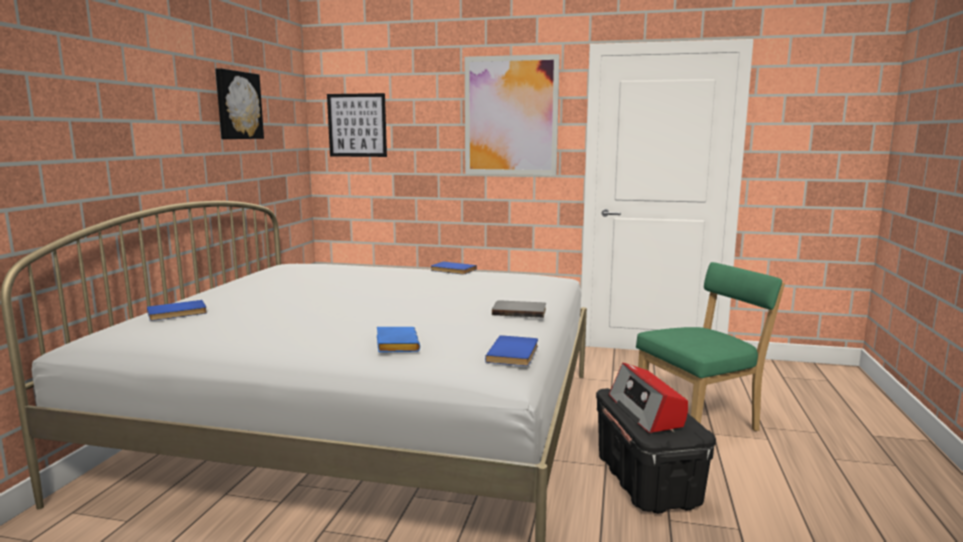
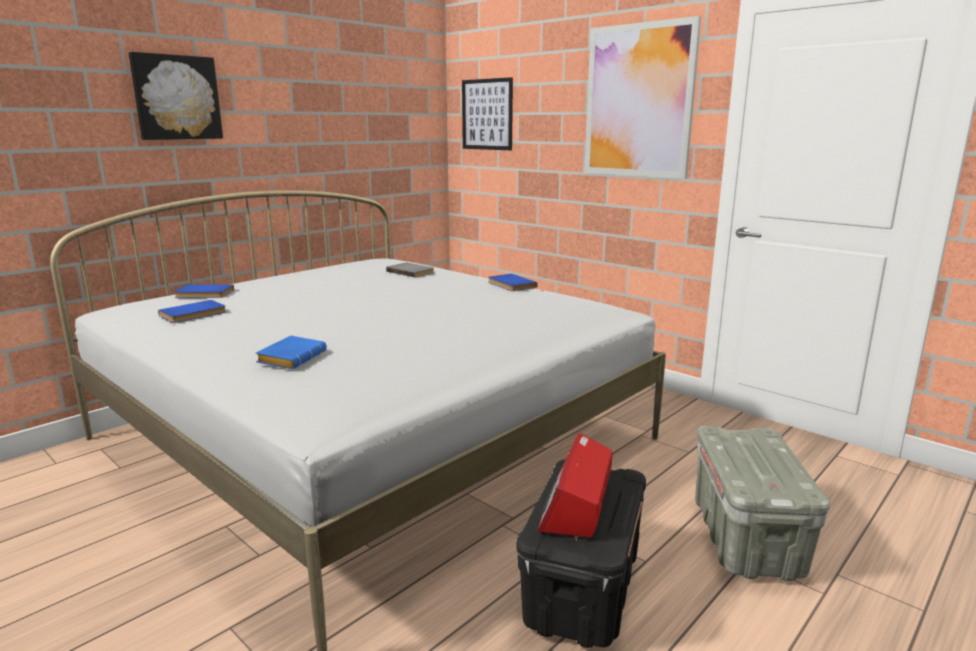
camera: 30 degrees right, 5 degrees up
(237, 105) = (342, 95): picture -> picture (176, 97)
(515, 353) = (376, 393): blue book -> blue book (194, 314)
(519, 311) = (479, 344): grey book -> grey book (411, 272)
(700, 422) = (747, 538): green chair -> grey storage box

